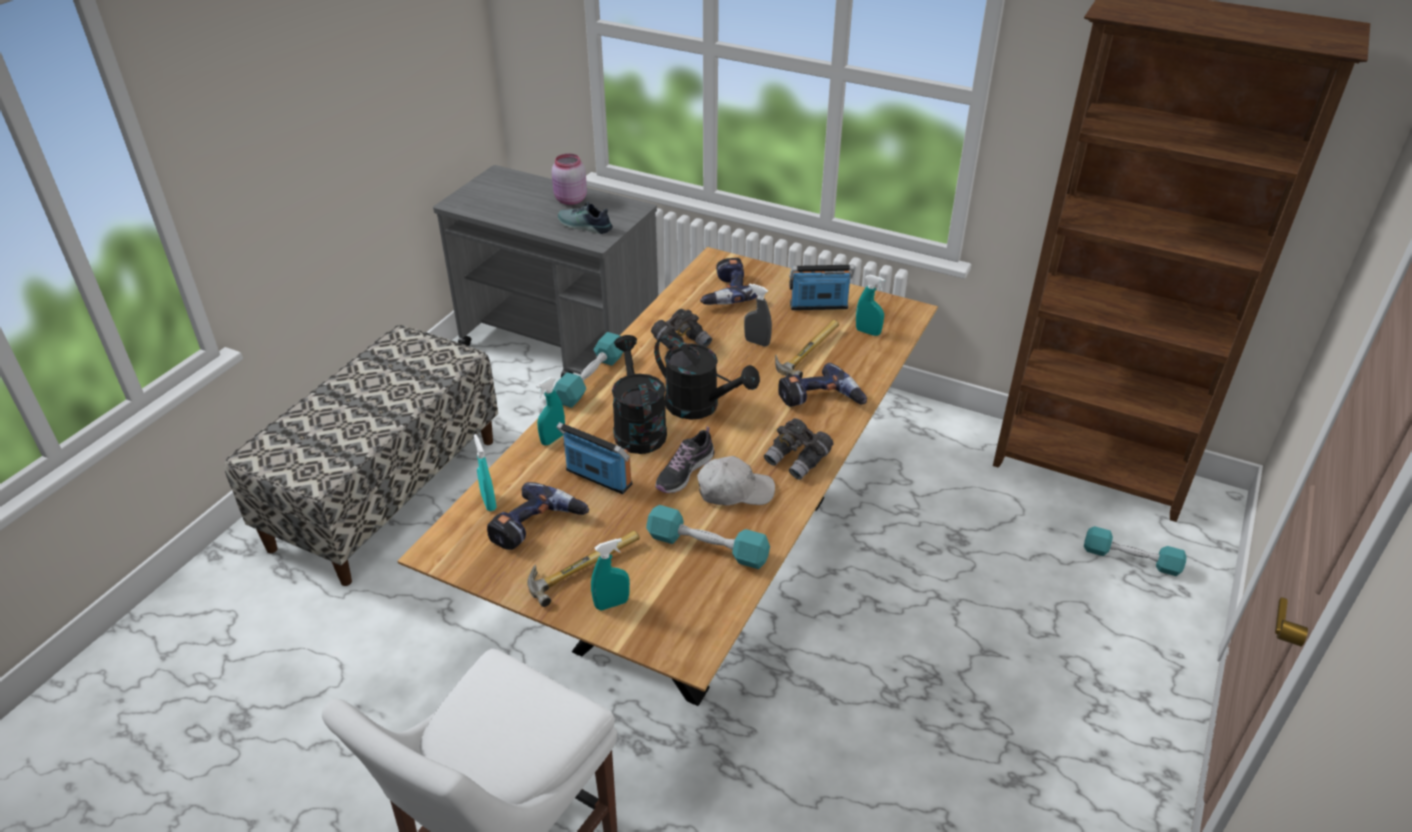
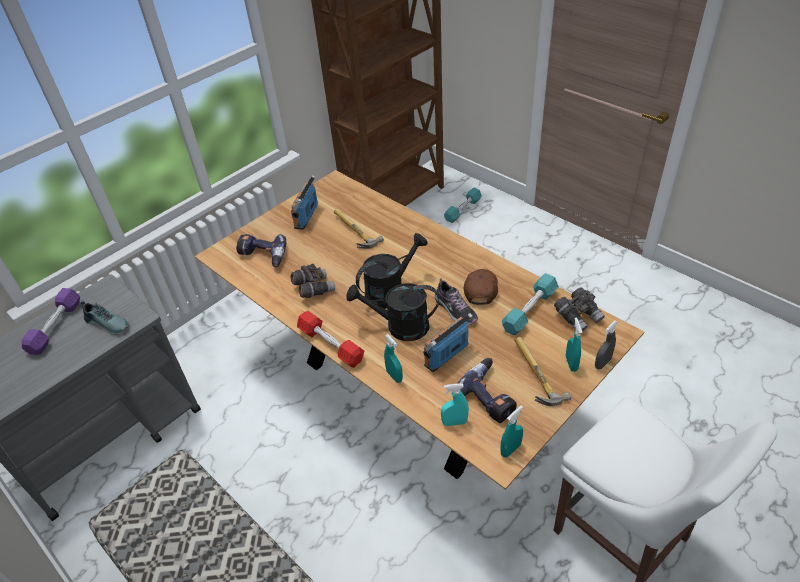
camera: 70 degrees left, 5 degrees up
(570, 200) = (56, 327): pink jar -> purple dumbbell
(584, 226) = (108, 323): shoe -> shoe turned 105 degrees counterclockwise
(591, 379) = (331, 345): turquoise dumbbell -> red dumbbell
(734, 491) = (480, 289): white cap -> brown cap
(757, 342) = (331, 252): grey spray bottle -> grey spray bottle (602, 363)
(798, 460) = (460, 257): grey binoculars -> grey binoculars (578, 316)
(820, 401) = (407, 236): power drill -> none
(868, 332) = (347, 202): turquoise spray bottle -> turquoise spray bottle (510, 449)

